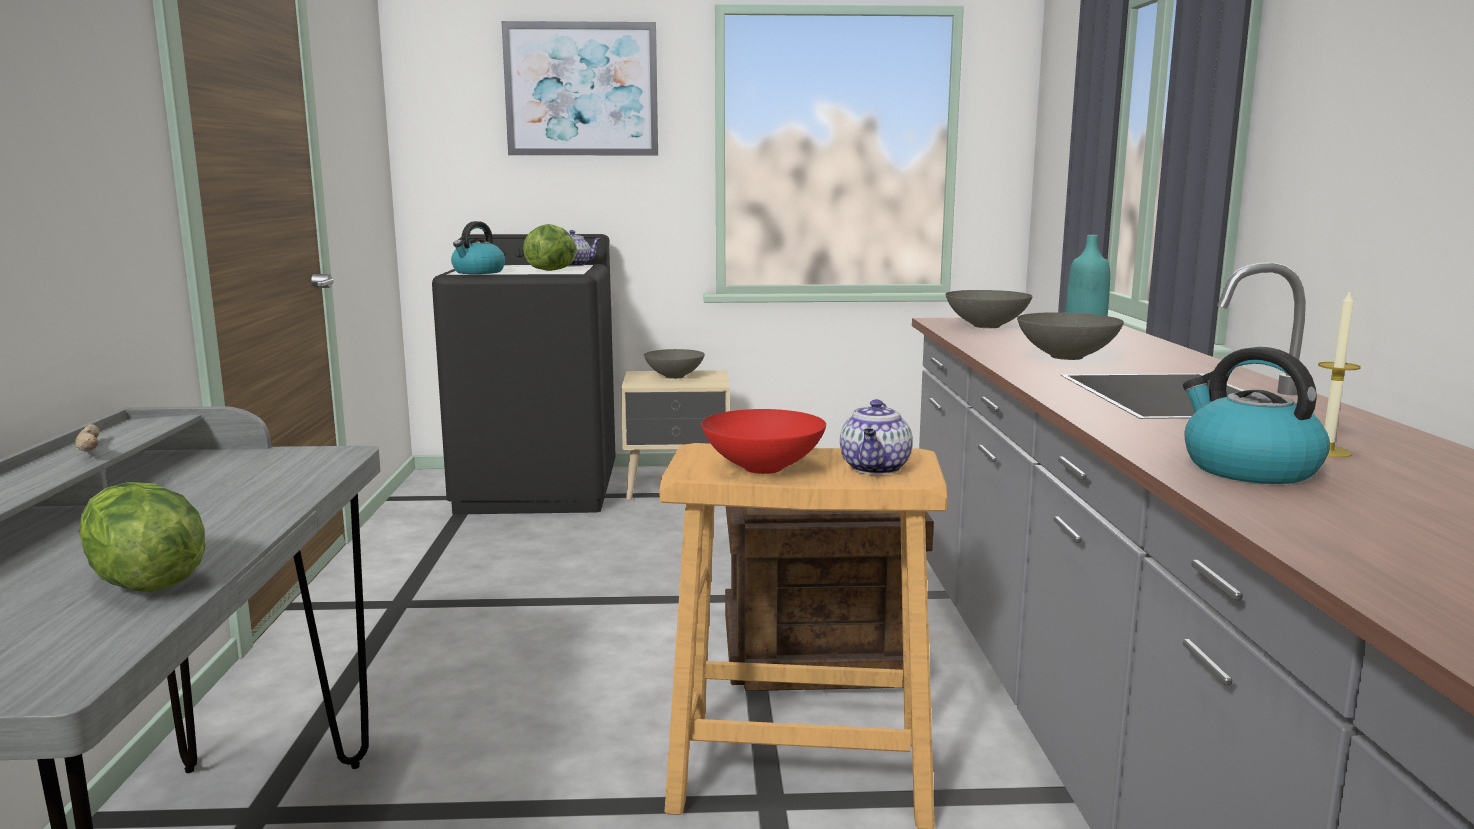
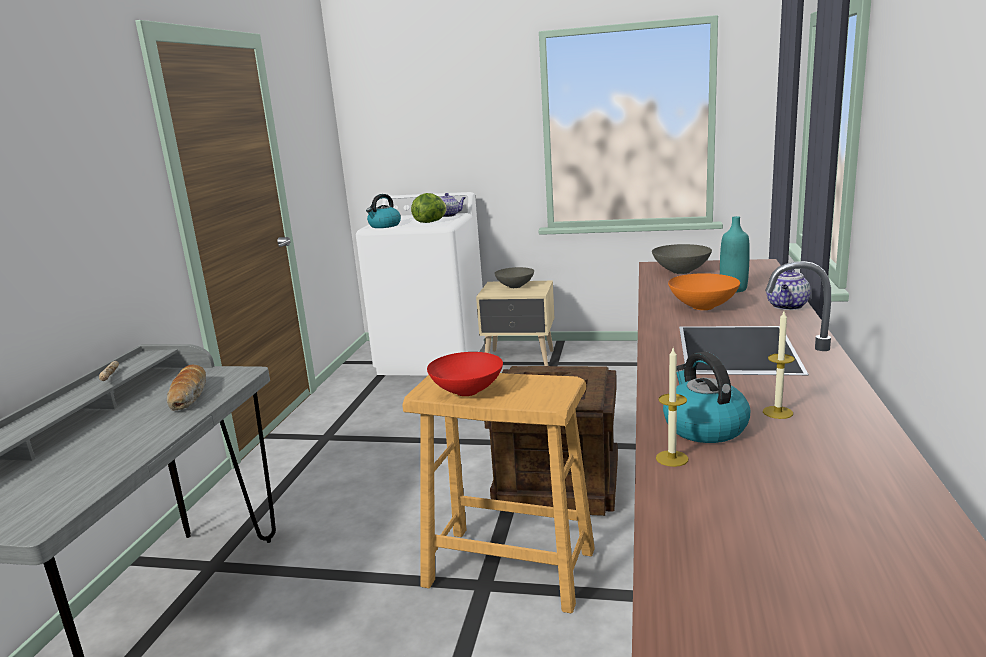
camera: 15 degrees right, 5 degrees up
(142, 582) = (103, 465): lettuce -> none
(255, 484) = (190, 396): none -> bread
(538, 490) = (433, 358): black washing machine -> white washing machine
(581, 89) = (454, 97): picture -> none
(875, 469) = (534, 394): teapot -> teapot (787, 306)
(1068, 357) = (704, 307): grey bowl -> orange bowl
(1251, 501) = (672, 458): none -> candle

